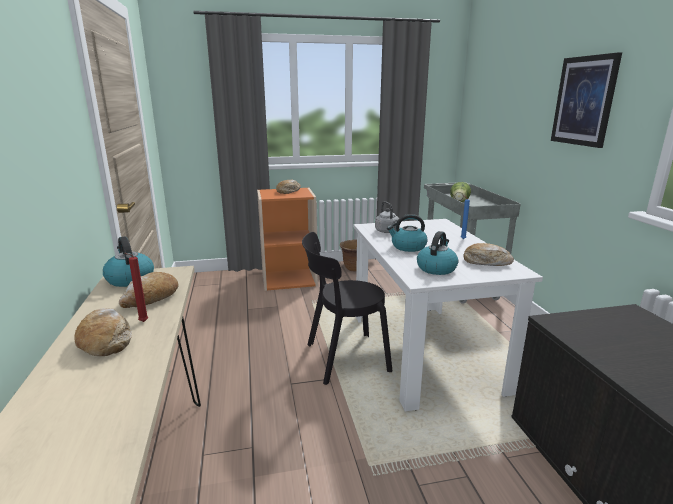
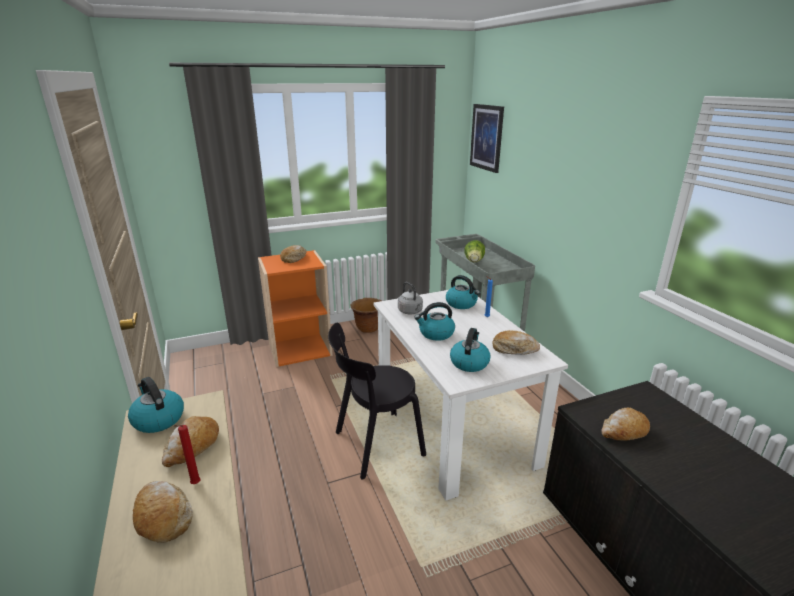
camera: 10 degrees left, 5 degrees up
(439, 229) = (461, 304): none -> kettle
(584, 101) = (595, 176): picture -> picture (486, 137)
(600, 341) = (623, 431): none -> bread

